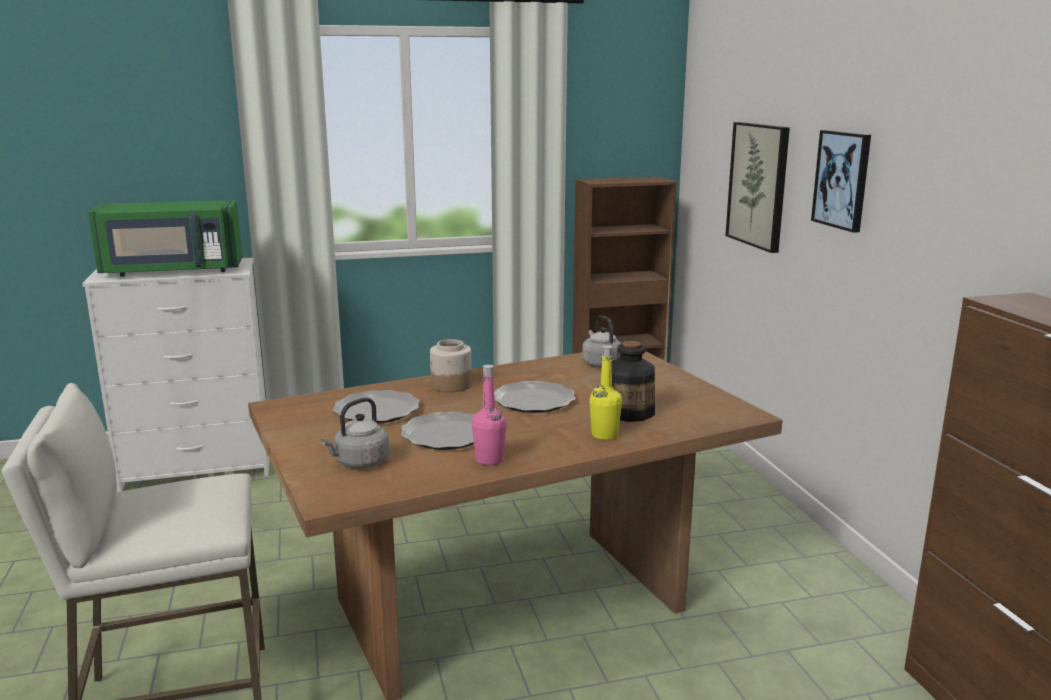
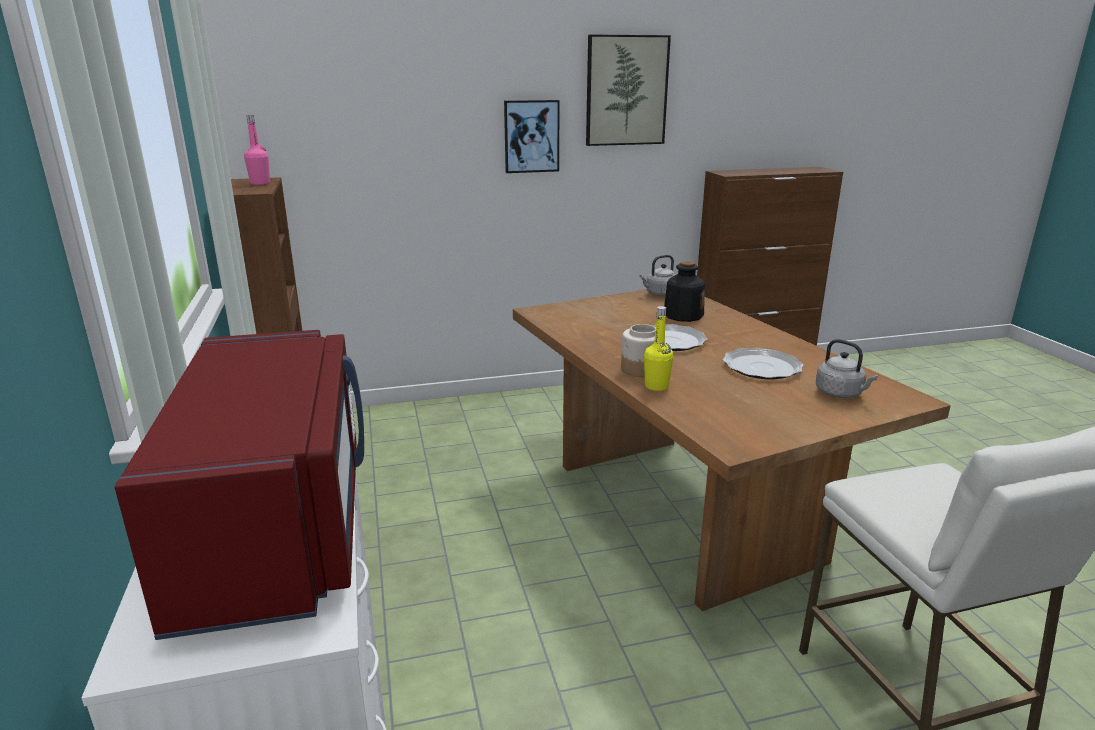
camera: 90 degrees left, 5 degrees up
(173, 271) = (279, 527): green microwave -> red microwave
(376, 411) = (722, 396): plate -> none
(489, 460) = (799, 353): pink bottle -> pink bottle (260, 183)
(600, 364) = (570, 319): grey kettle -> grey kettle (660, 294)
(604, 435) = (731, 323): yellow bottle -> yellow bottle (656, 386)
(759, 185) = (410, 159): picture -> picture (626, 91)

